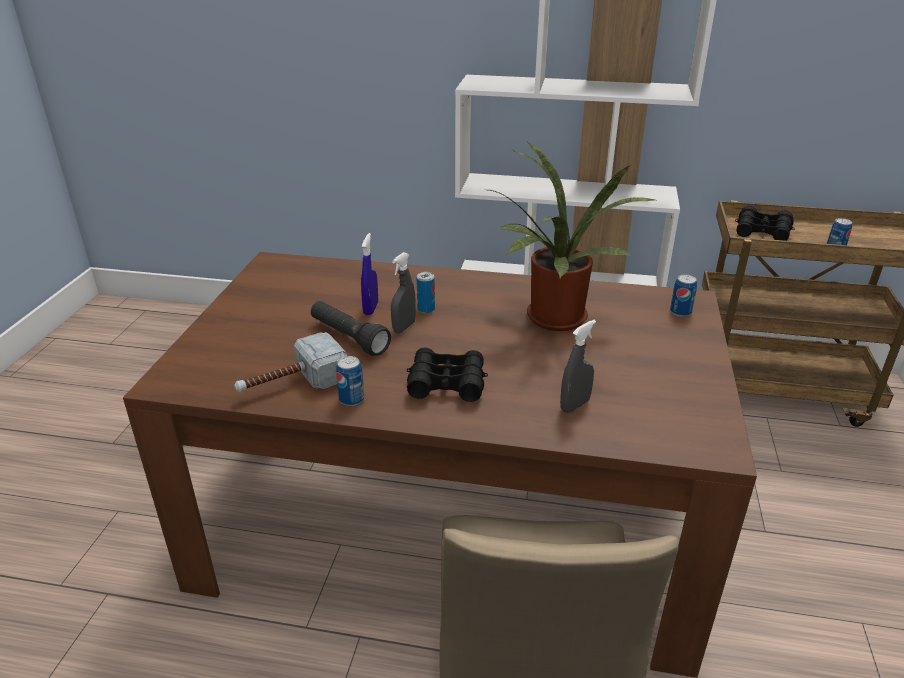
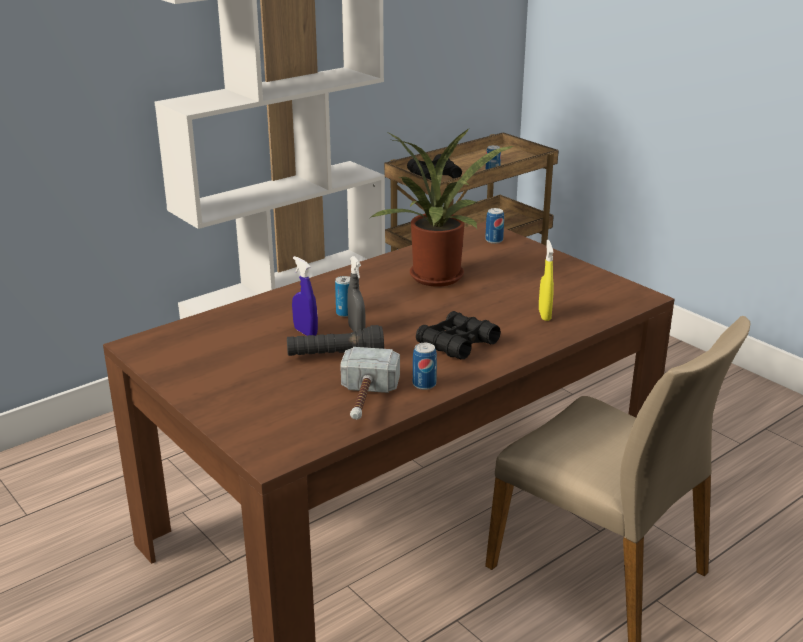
camera: 50 degrees left, 5 degrees down
(575, 405) = (544, 315): grey spray bottle -> yellow spray bottle

